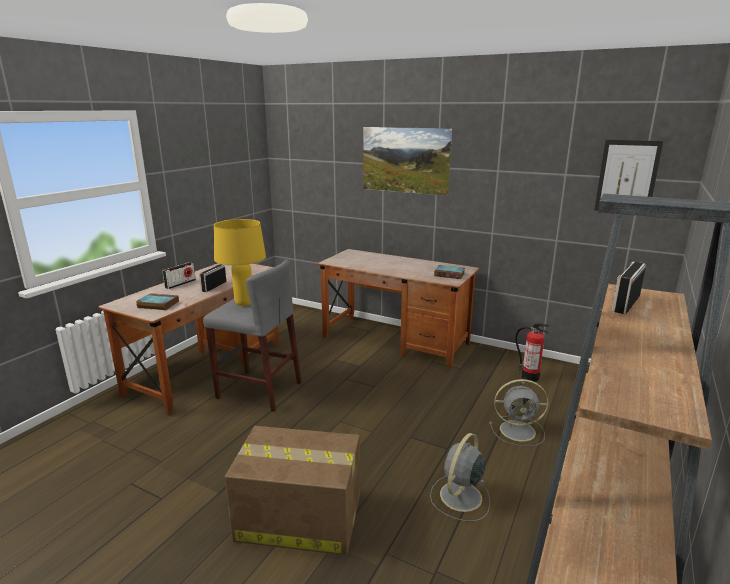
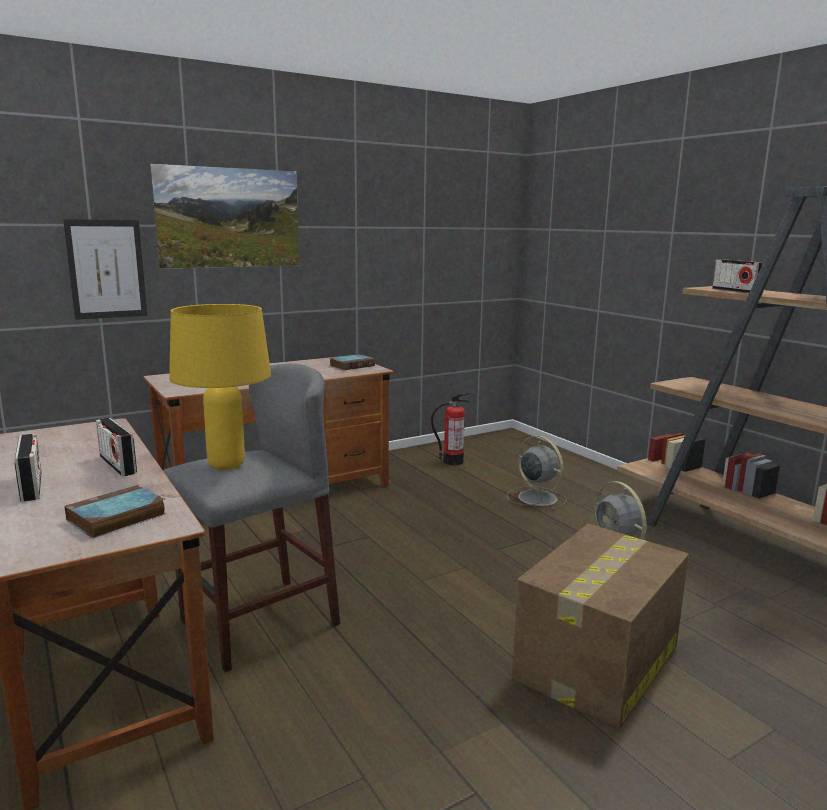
camera: 60 degrees left, 5 degrees down
(519, 431) = (536, 497): grey fan -> grey fan turned 75 degrees counterclockwise
(627, 177) = (475, 227): picture -> picture (106, 269)

